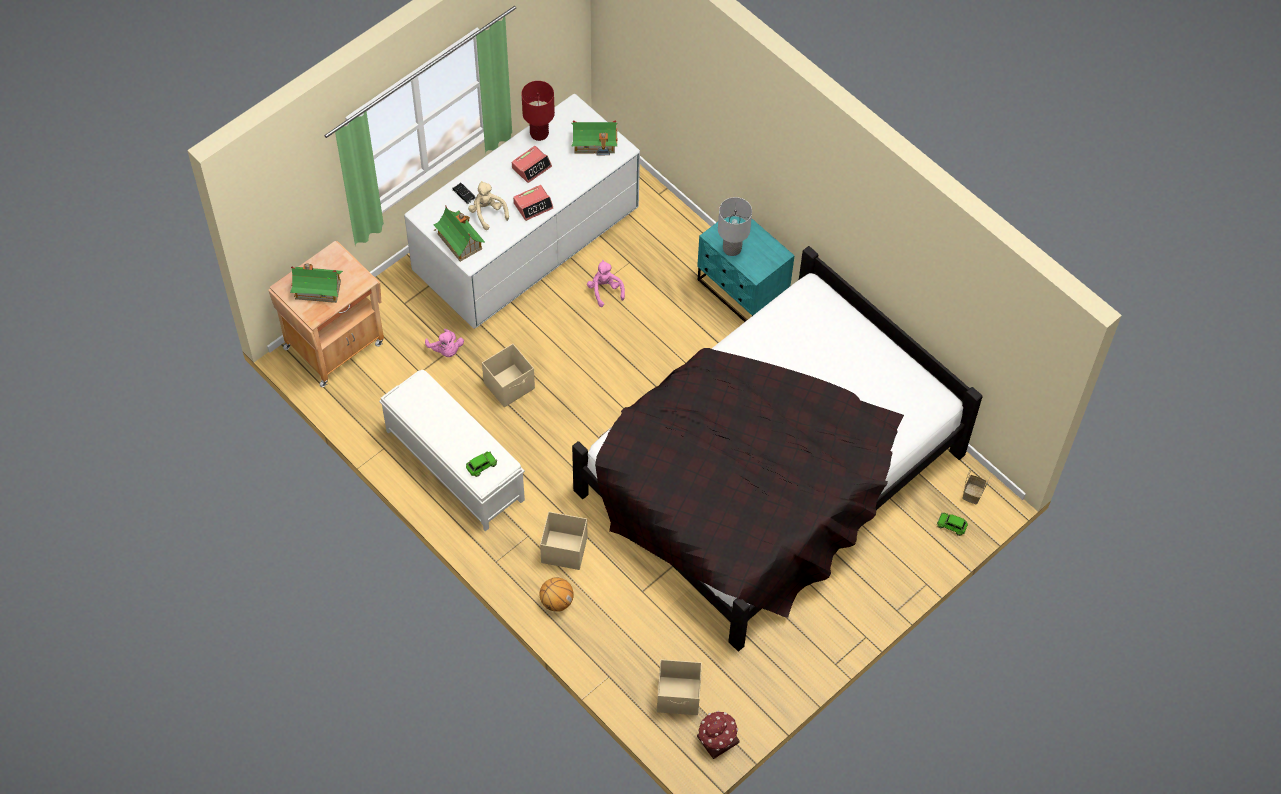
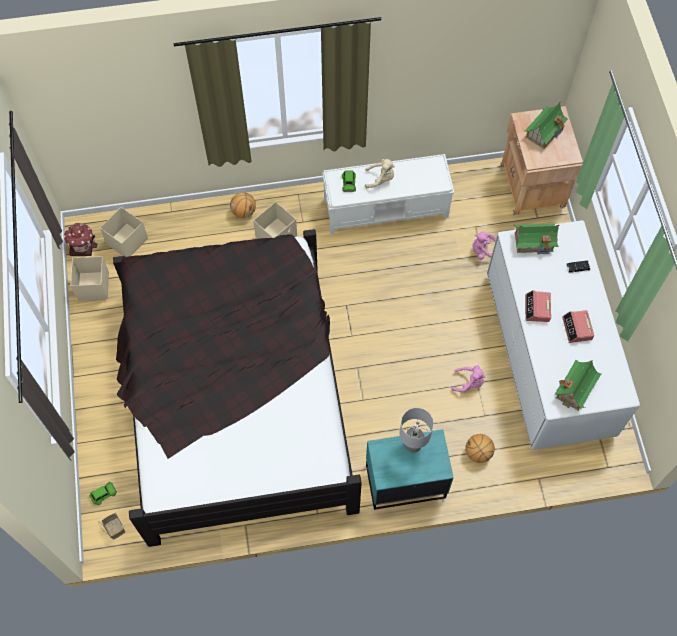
camera: 125 degrees right, 5 degrees up
(487, 213) = (549, 273): beige plush toy -> beige plush toy (380, 179)
(510, 386) = (427, 274): beige storage box -> beige storage box (93, 287)
(539, 134) = (608, 352): red table lamp -> none
(670, 249) = (478, 453): none -> basketball

